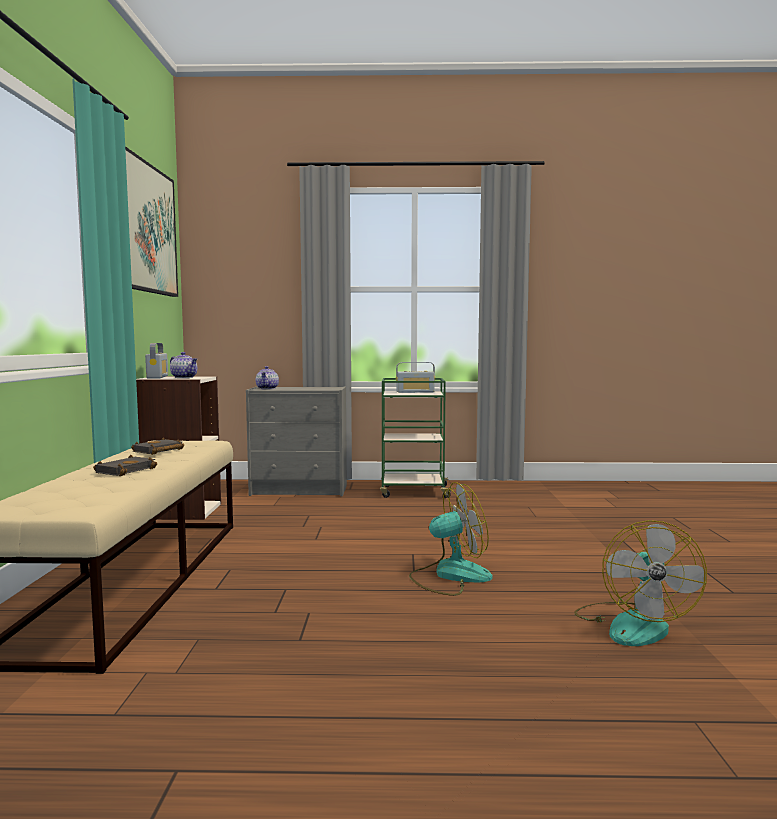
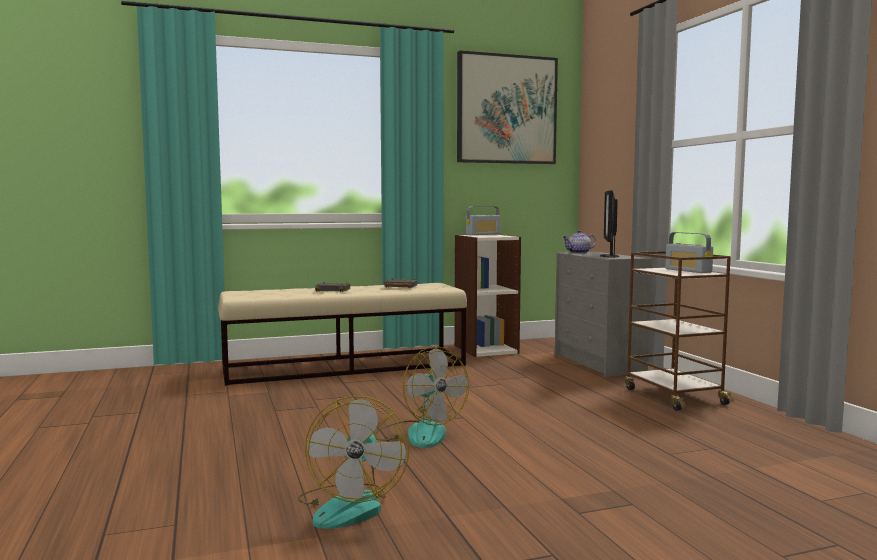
camera: 70 degrees right, 0 degrees up
(184, 377) = (488, 236): teapot -> none
(312, 388) = (609, 256): none -> monitor
(413, 492) = (673, 396): green cart -> brown cart
(633, 624) = (350, 506): fan -> fan turned 75 degrees counterclockwise

